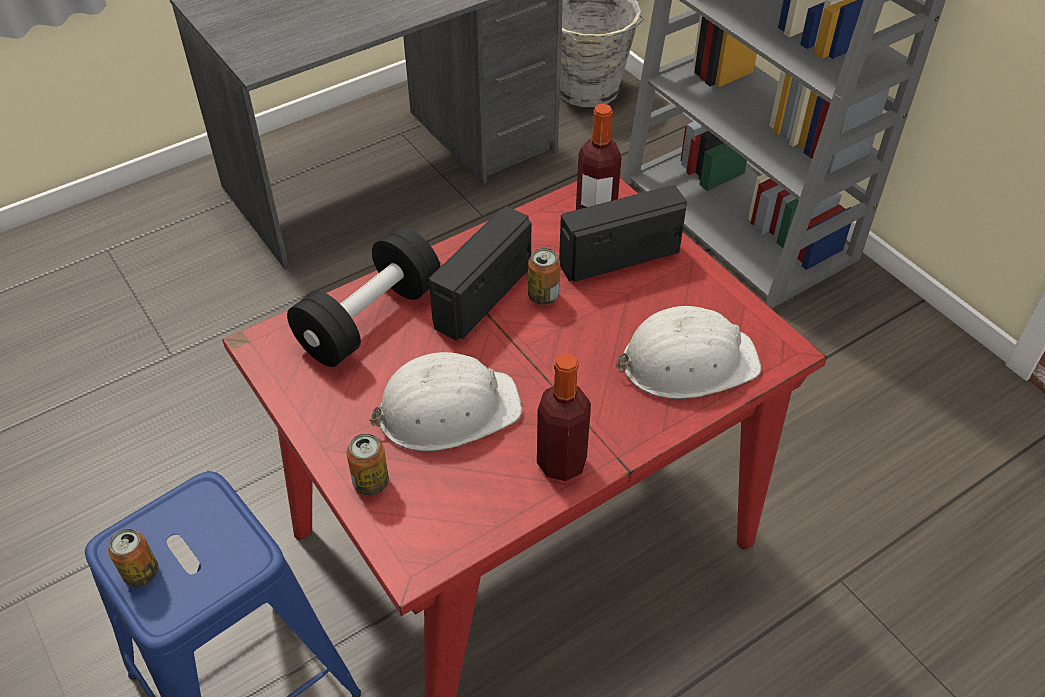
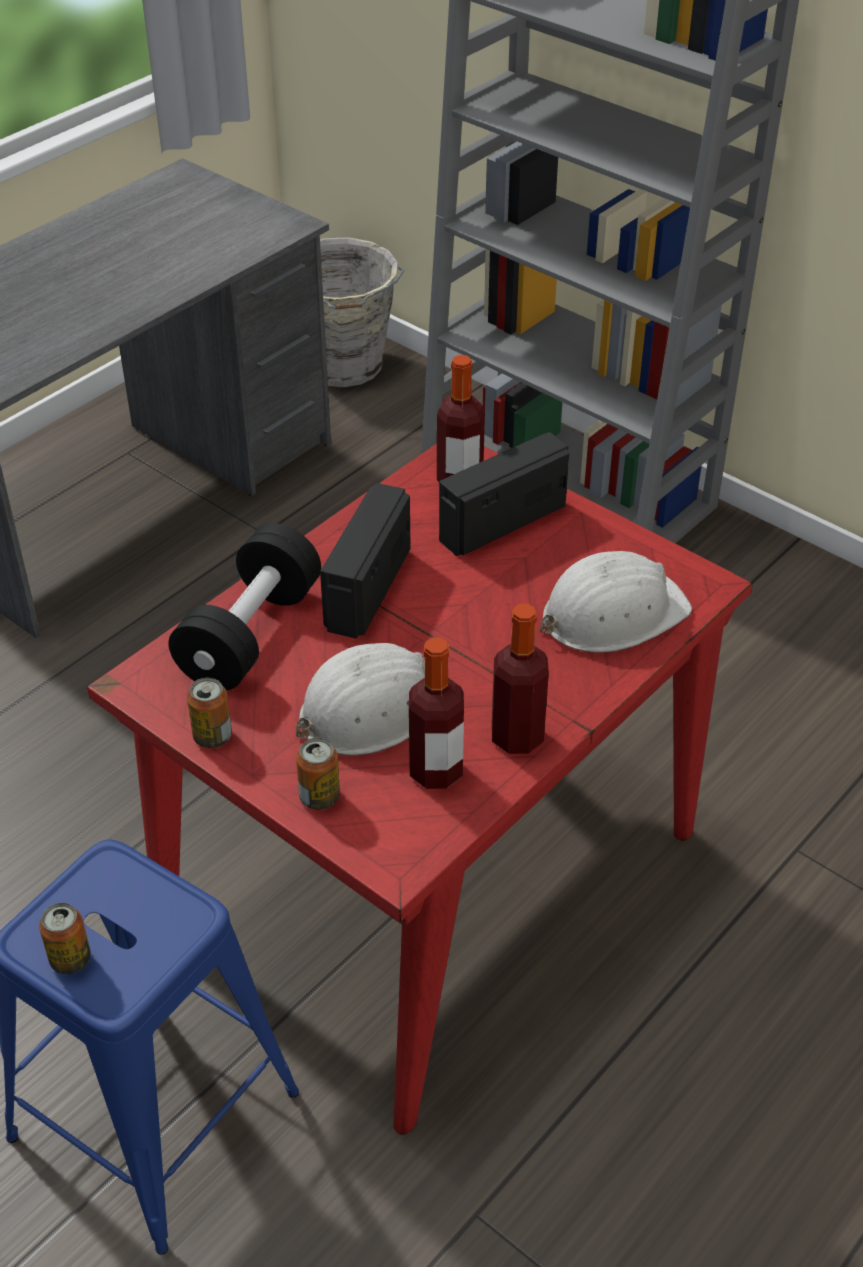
camera: 15 degrees left, 5 degrees down
(479, 480) = (436, 771): none -> bottle
(543, 296) = (434, 576): can -> can (212, 736)

